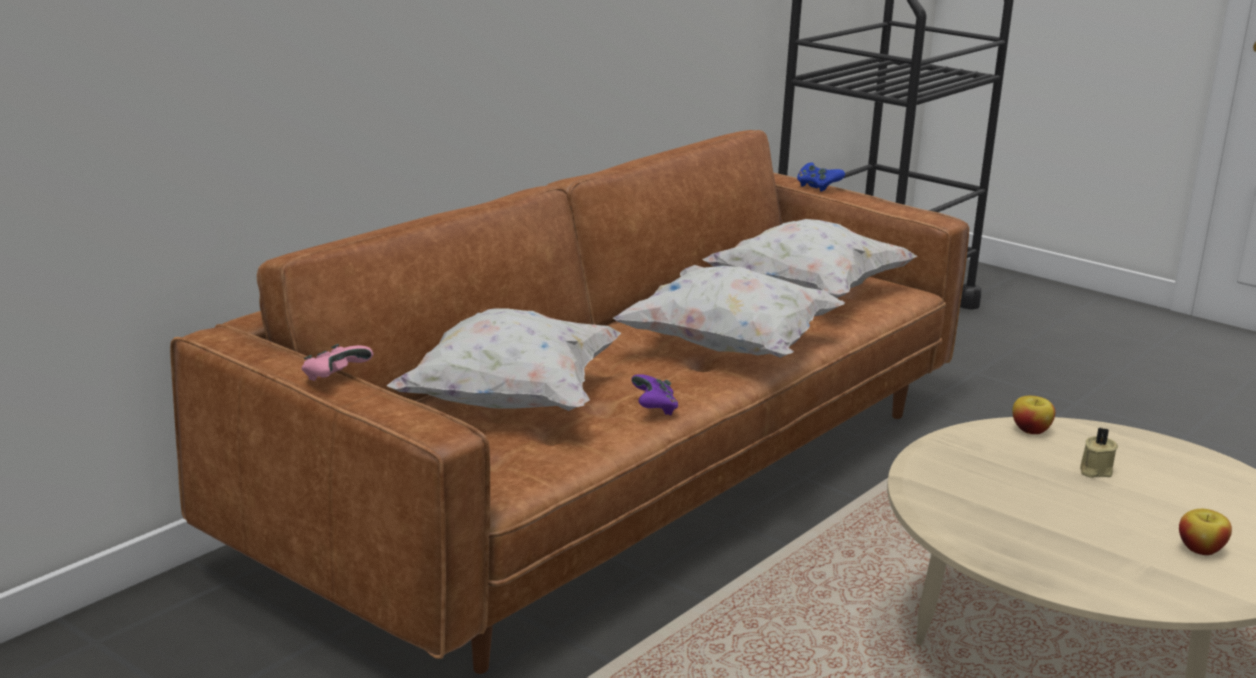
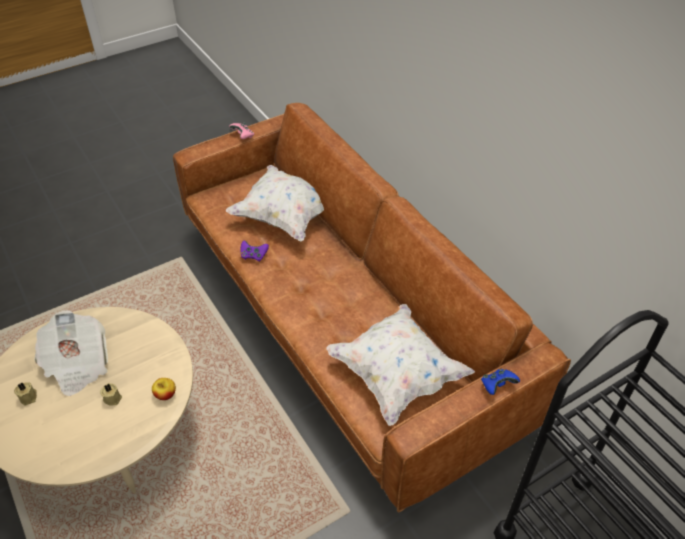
camera: 110 degrees right, 25 degrees up
(730, 348) = (315, 305): white pillow -> none
(1080, 522) = (77, 364): none -> newspaper
(1200, 549) = (29, 397): apple -> beige candle

